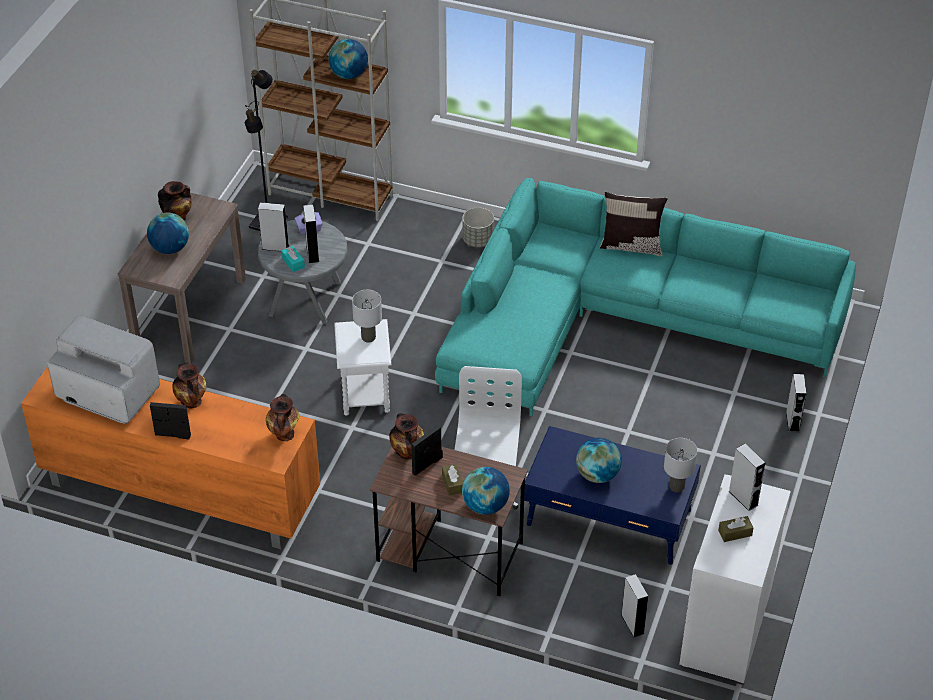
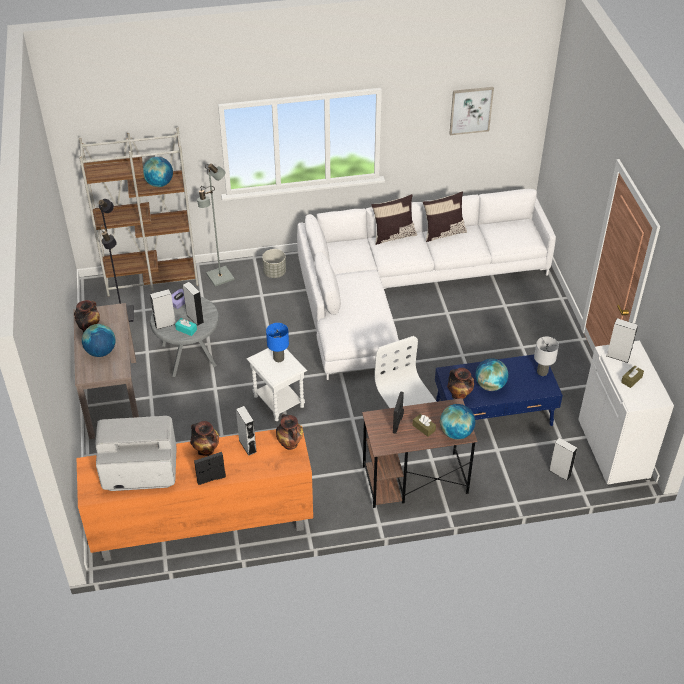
camera: 30 degrees left, 0 degrees up
(368, 338) = (278, 359): white table lamp -> blue table lamp
(407, 453) = (378, 421): vase -> vase (459, 395)
(410, 220) = (220, 276): none -> grey floor lamp
(619, 322) = (403, 289): turquoise sofa -> white sofa
(698, 266) = (443, 233): none -> pillow
(777, 111) = (470, 110): none -> picture
(792, 422) = (550, 309): grey speaker -> grey speaker (247, 446)

